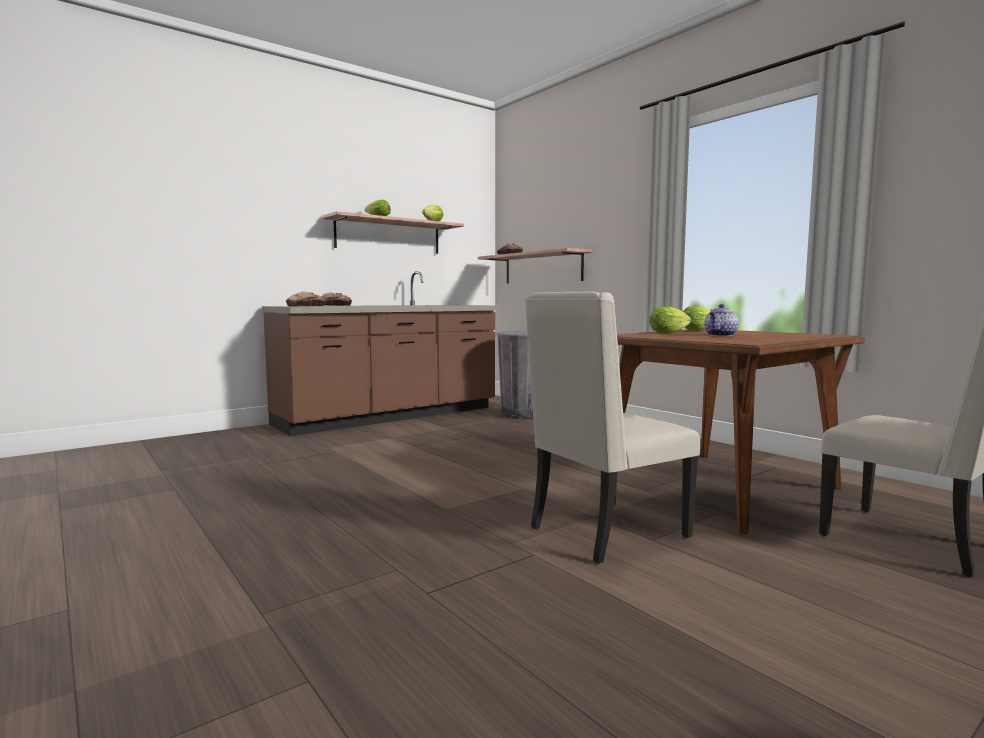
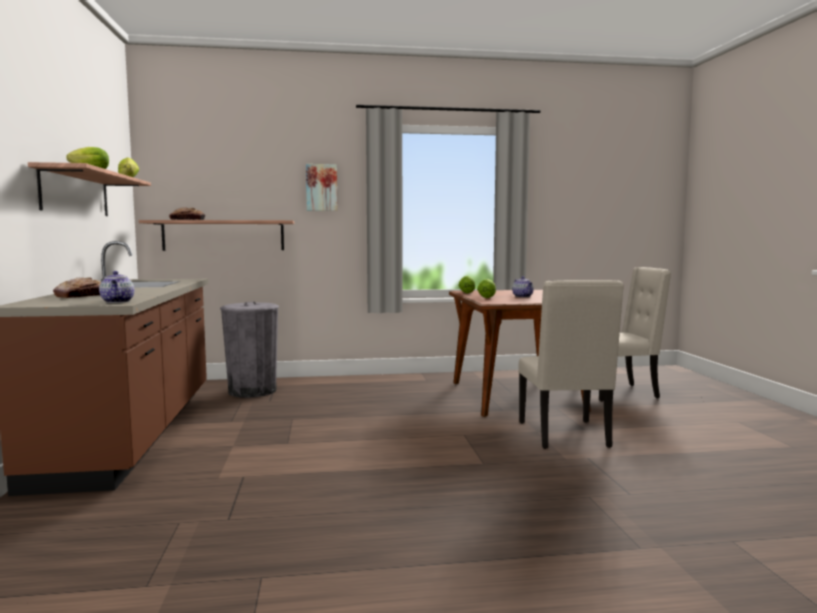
camera: 60 degrees left, 0 degrees up
(306, 306) = (118, 301): bread -> teapot
(616, 210) = (321, 187): none -> picture

